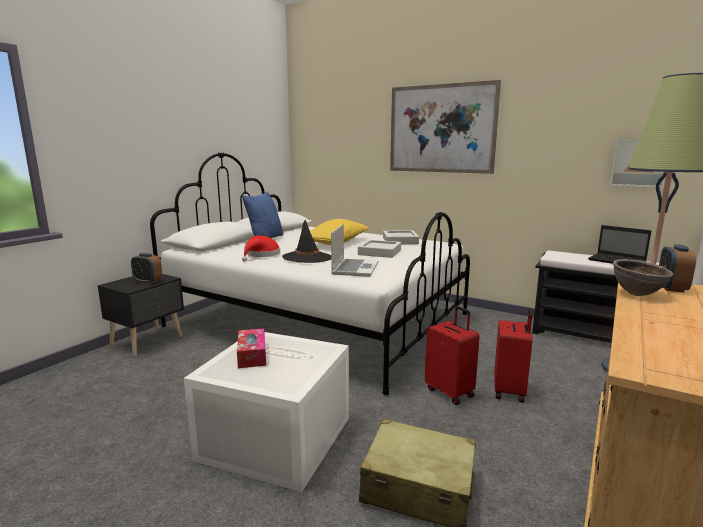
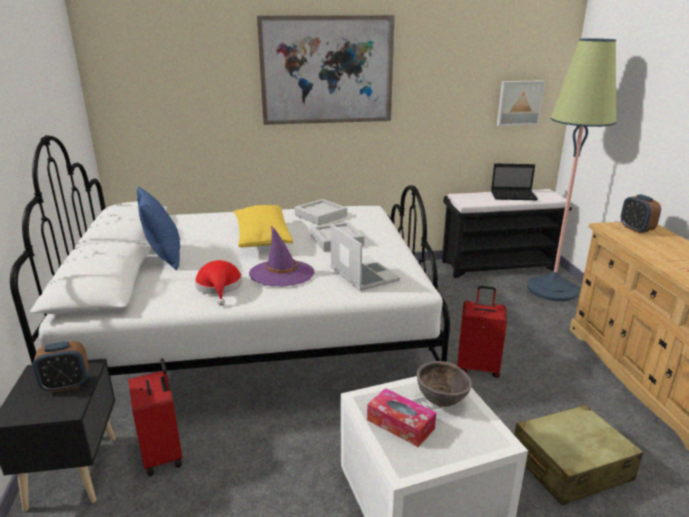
camera: 40 degrees left, 10 degrees up
(307, 257) = (282, 273): black hat -> purple hat
(510, 391) = (511, 344): red suitcase -> red suitcase (164, 454)
(637, 294) = (636, 243): brown bowl -> brown bowl (441, 401)

